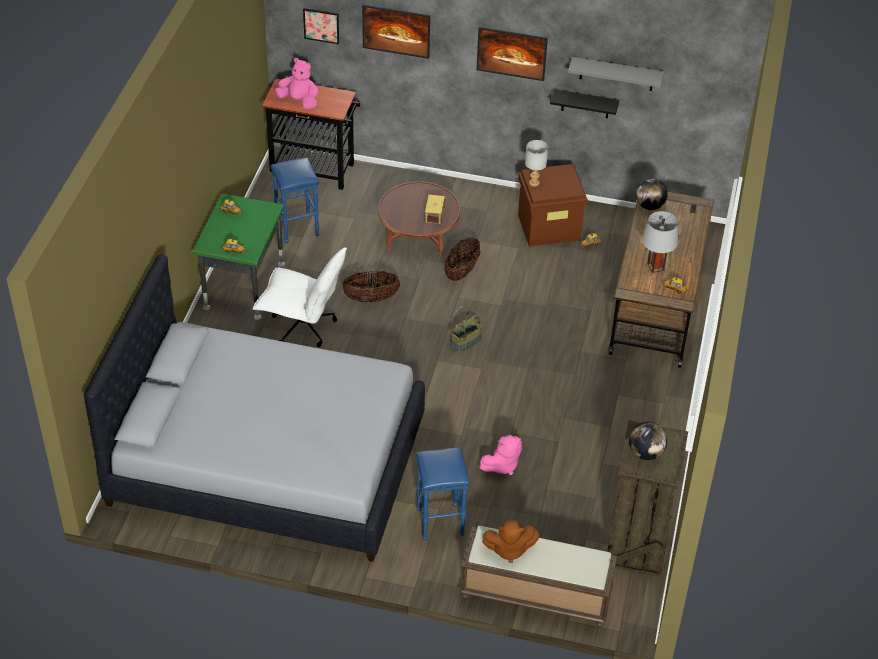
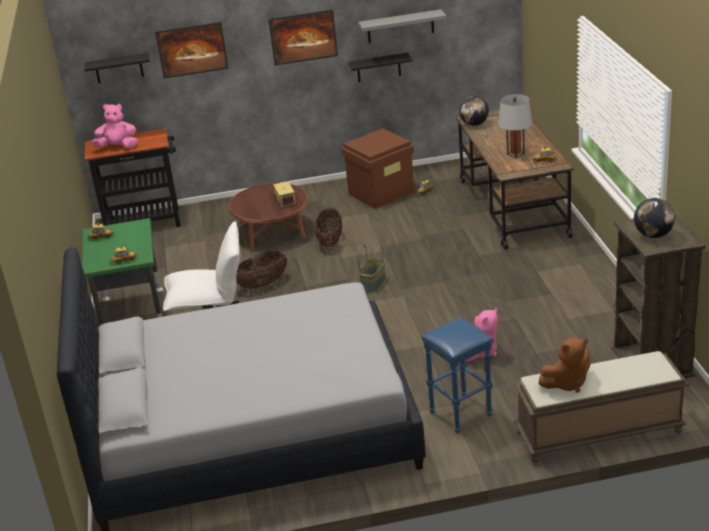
camera: 20 degrees left, 15 degrees down
(298, 227) = (157, 261): blue stool -> none
(321, 25) = (119, 68): picture -> black shelf
(534, 183) = (361, 147): grey table lamp -> none

